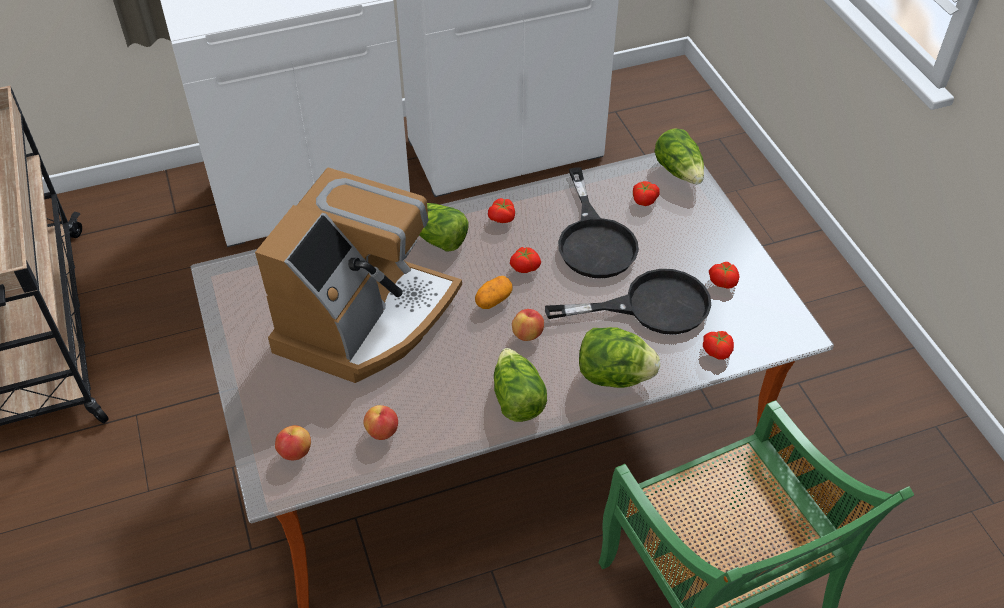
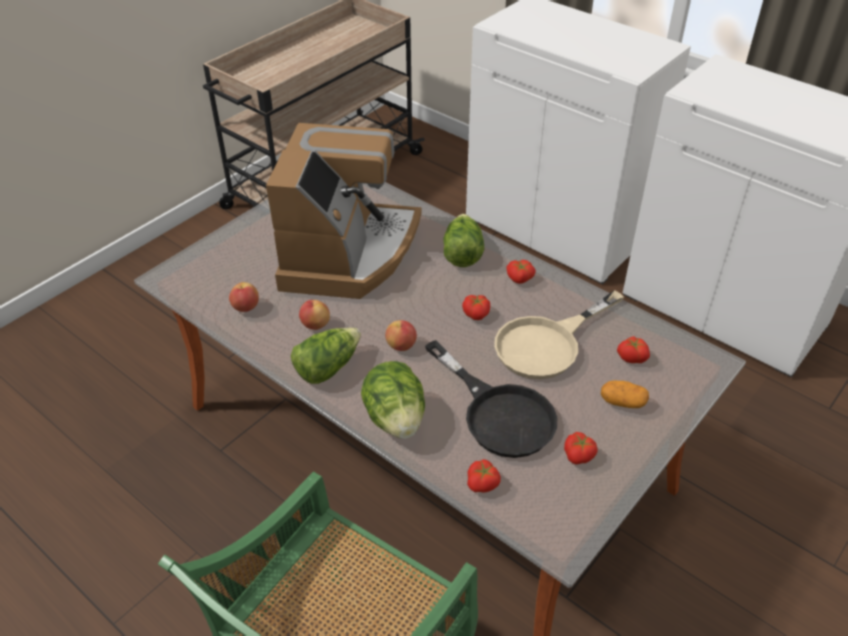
camera: 60 degrees right, 5 degrees down
(295, 452) = (201, 274): apple -> apple (315, 325)
(365, 319) = (348, 253): coffee machine -> coffee machine turned 75 degrees counterclockwise
(493, 300) = (423, 311): potato -> potato (622, 402)
(594, 240) = (547, 343): black frying pan -> beige frying pan
(679, 171) = (698, 367): lettuce -> none

